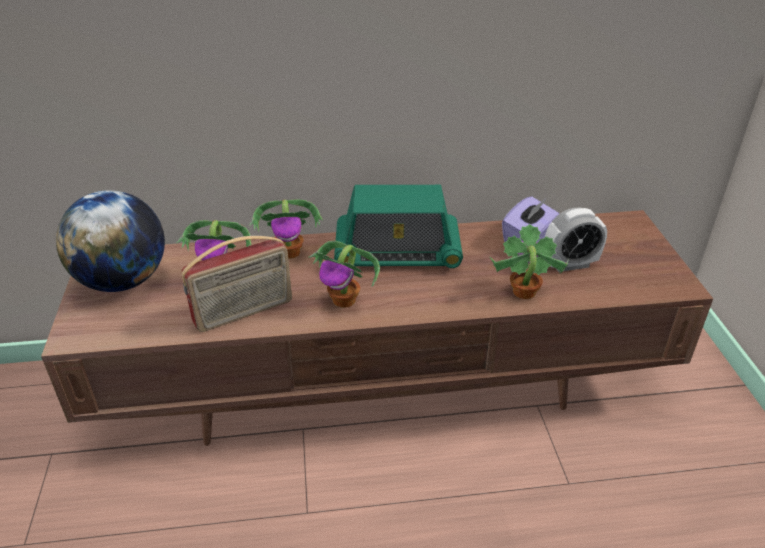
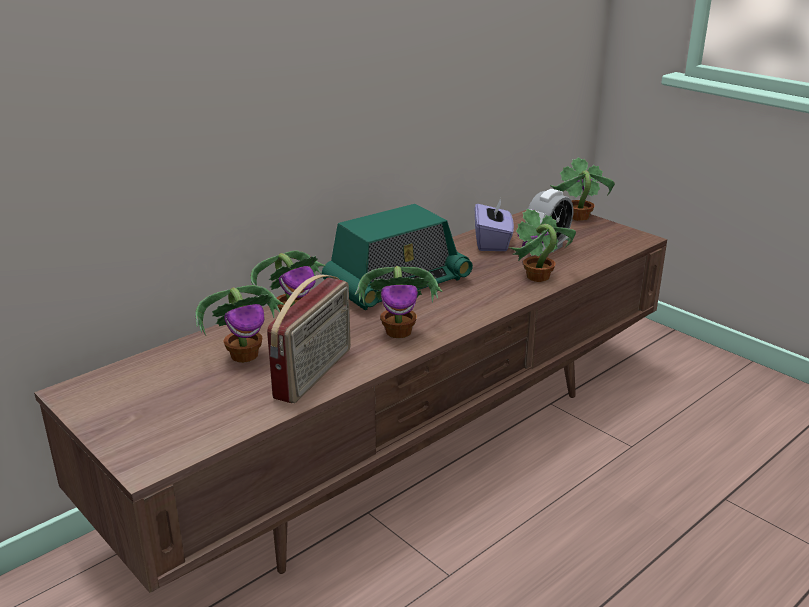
camera: 35 degrees left, 10 degrees down
(123, 281) = (136, 397): globe -> none
(647, 239) = (578, 217): none -> potted plant

